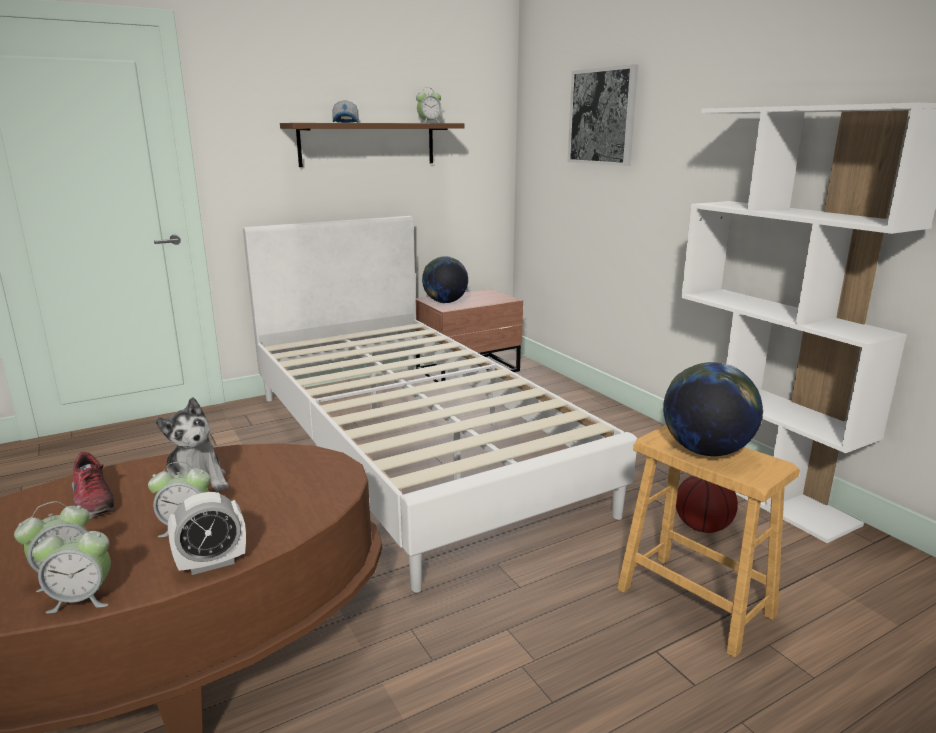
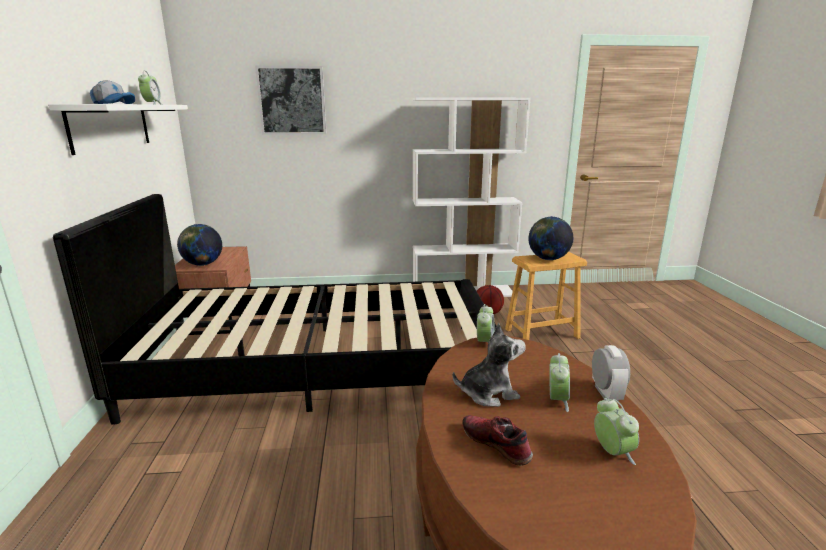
camera: 65 degrees left, 0 degrees up
(82, 599) = (644, 443): alarm clock -> alarm clock (484, 343)
(91, 500) = (497, 444): shoe -> shoe turned 120 degrees counterclockwise
(368, 144) = (111, 126): brown shelf -> white shelf
(412, 447) = (318, 367): white bed -> black bed

